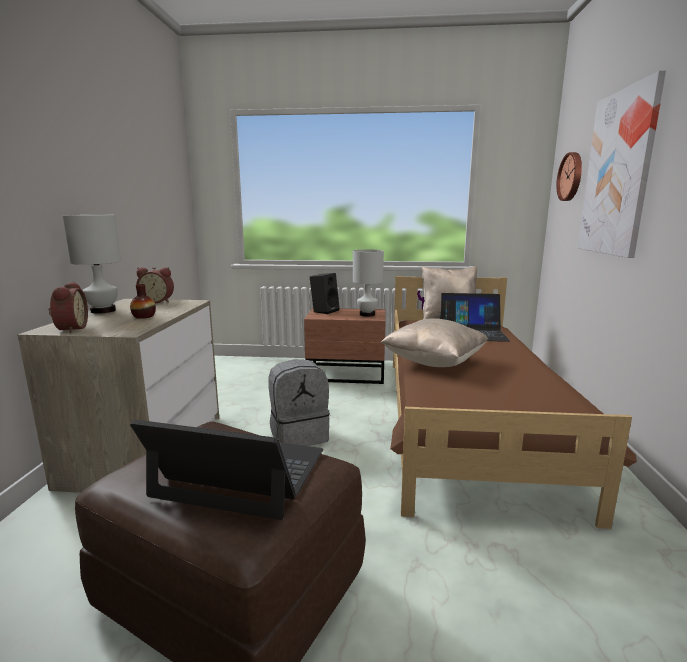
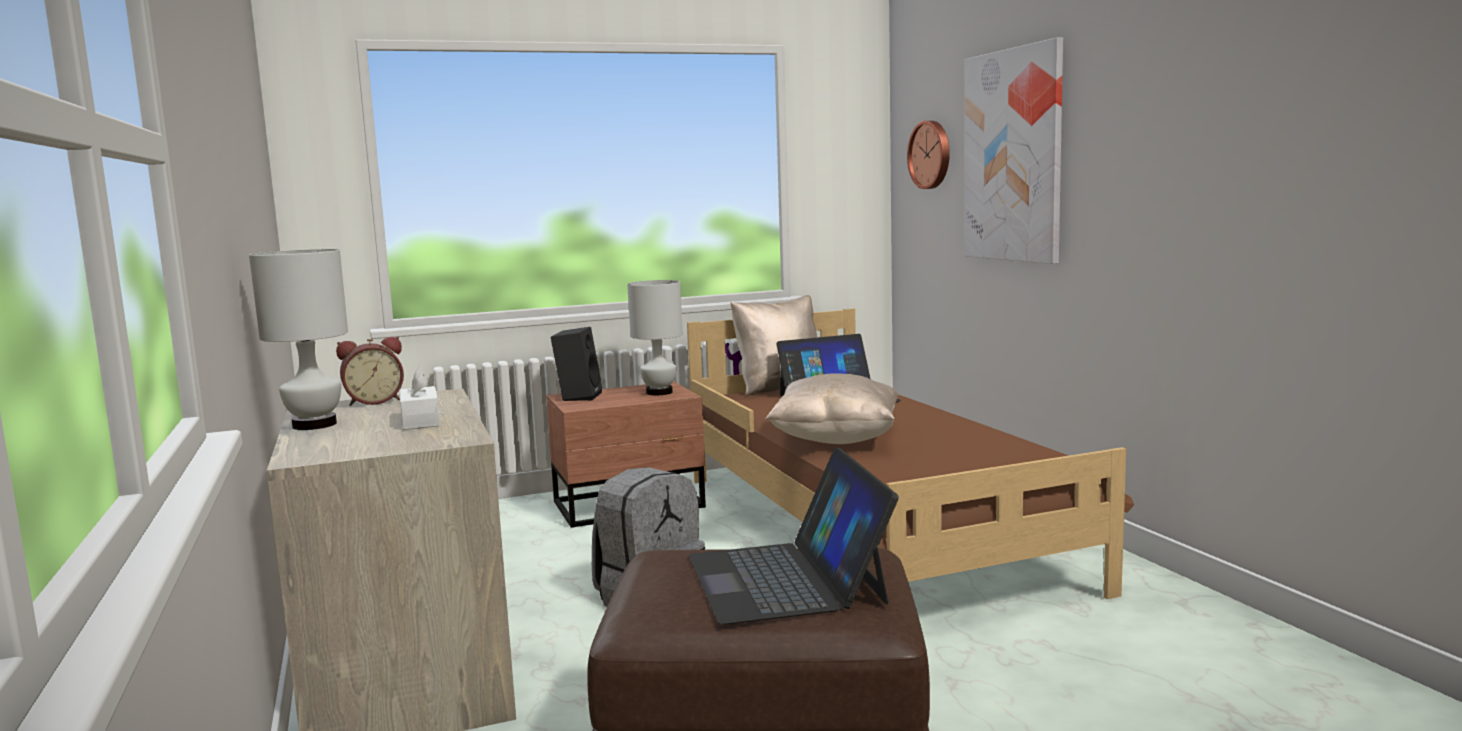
camera: 25 degrees left, 5 degrees down
(70, 329) = (343, 451): alarm clock -> none
(144, 316) = (420, 421): vase -> white tissue box
(241, 473) = (786, 578): laptop -> laptop turned 90 degrees counterclockwise

